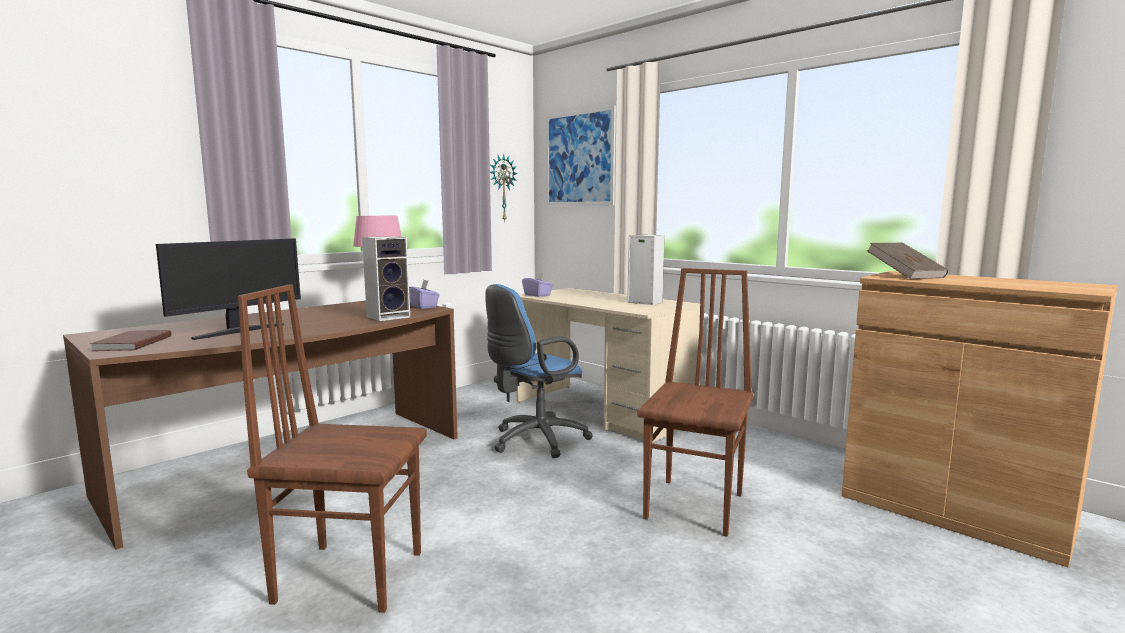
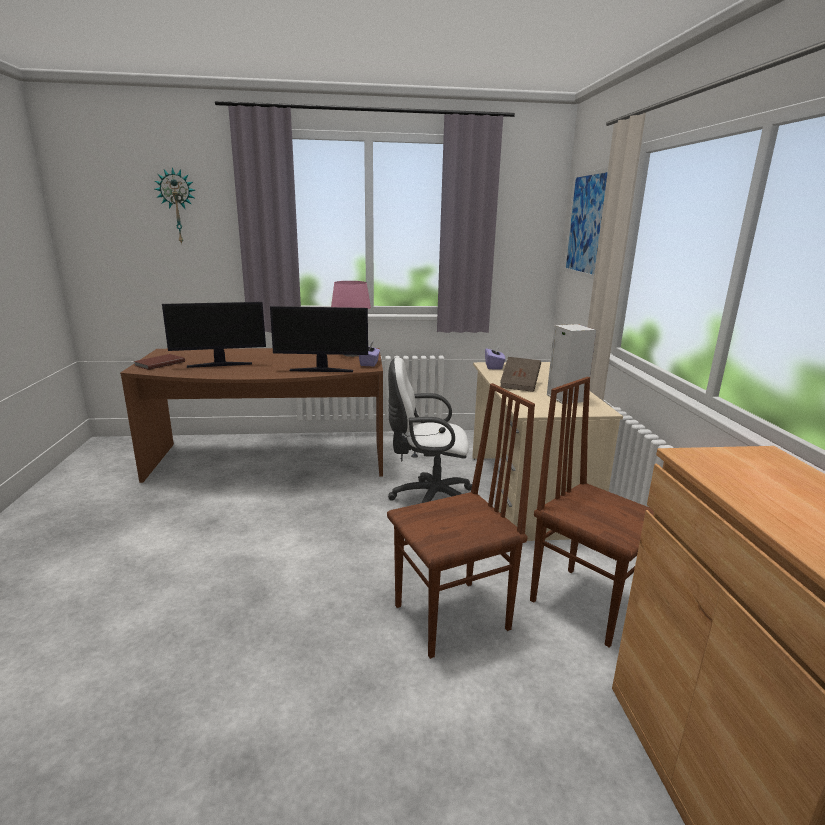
camera: 40 degrees right, 10 degrees up
(350, 575) = (190, 550): brown chair -> brown chair (587, 603)
(389, 317) = (321, 370): speaker -> monitor
(502, 188) = (518, 251): wall clock -> wall clock (178, 207)
(534, 441) = (429, 500): blue office chair -> white office chair
(905, 276) = (733, 463): brown book -> brown book (519, 384)

